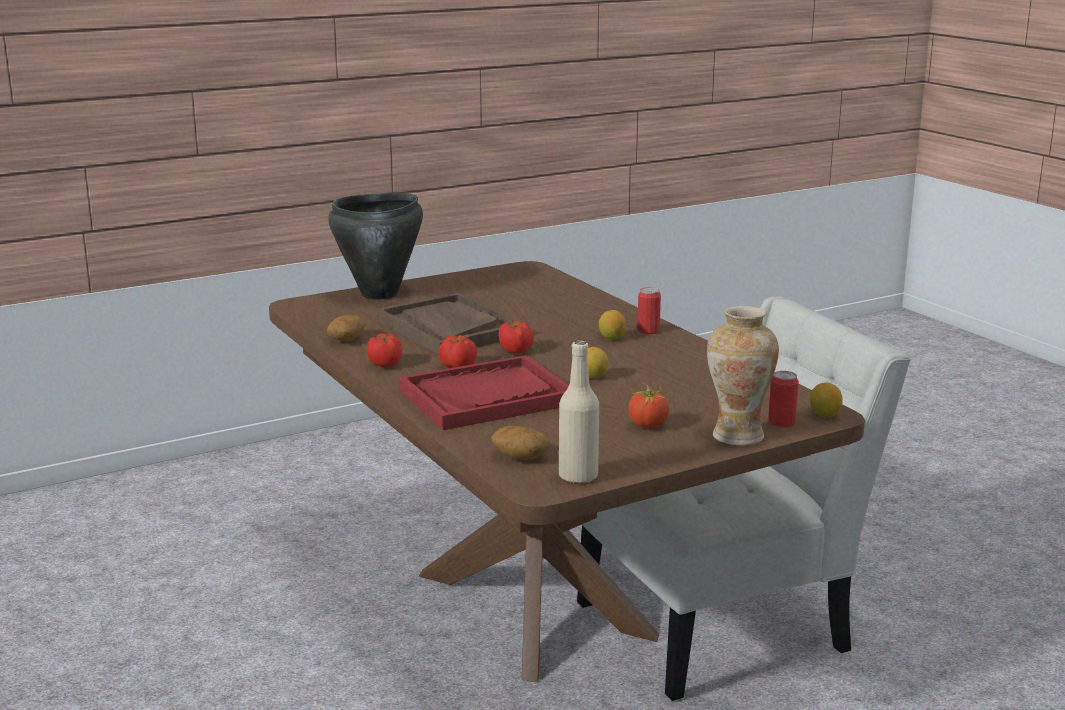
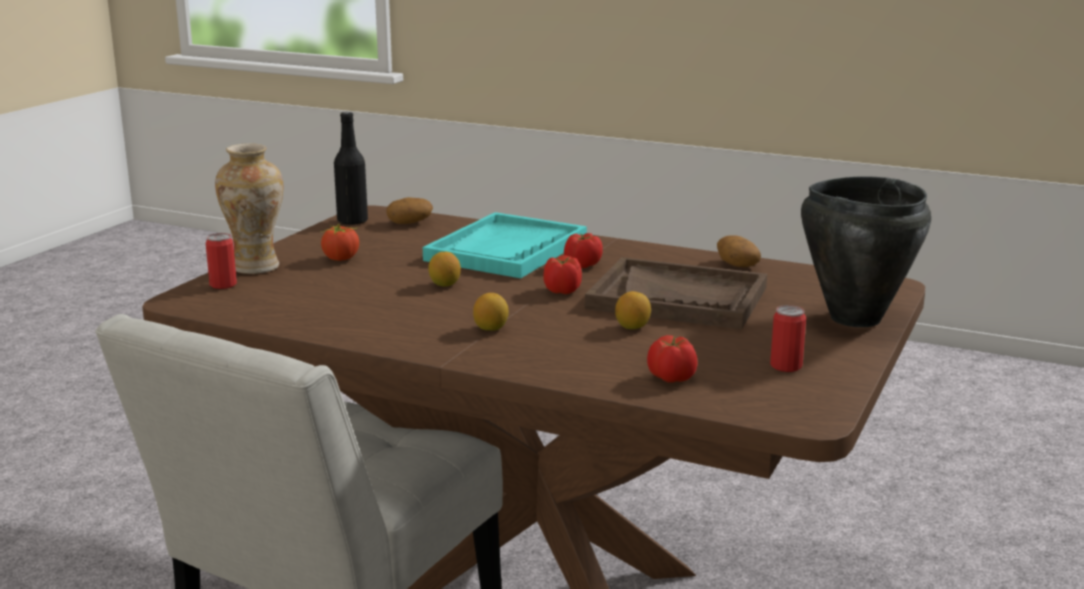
camera: 145 degrees right, 0 degrees up
(385, 364) = (646, 253): tomato -> tomato (671, 378)
(487, 397) = (507, 250): red tray -> turquoise tray
(578, 476) = (352, 221): beige bottle -> black bottle
(648, 330) = (464, 349): can -> can (786, 366)
(824, 415) = (184, 299): lemon -> lemon (632, 327)

